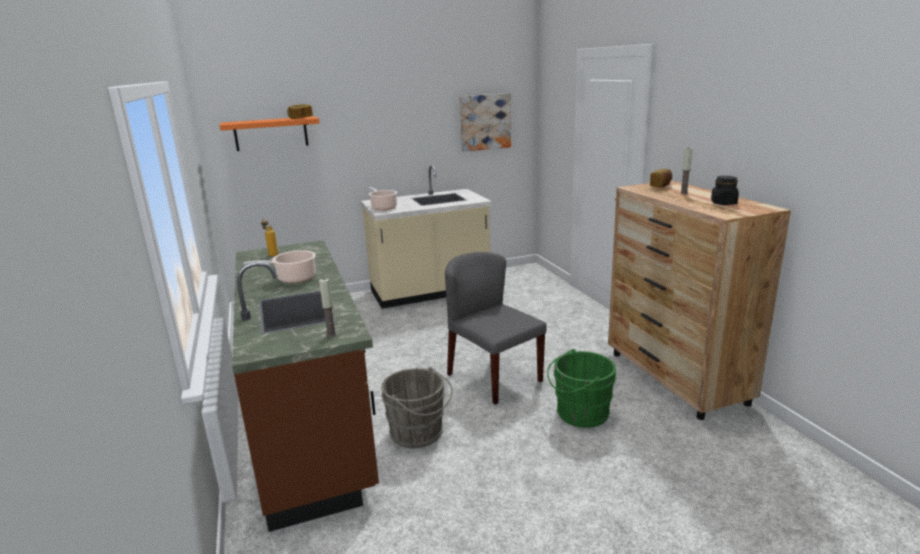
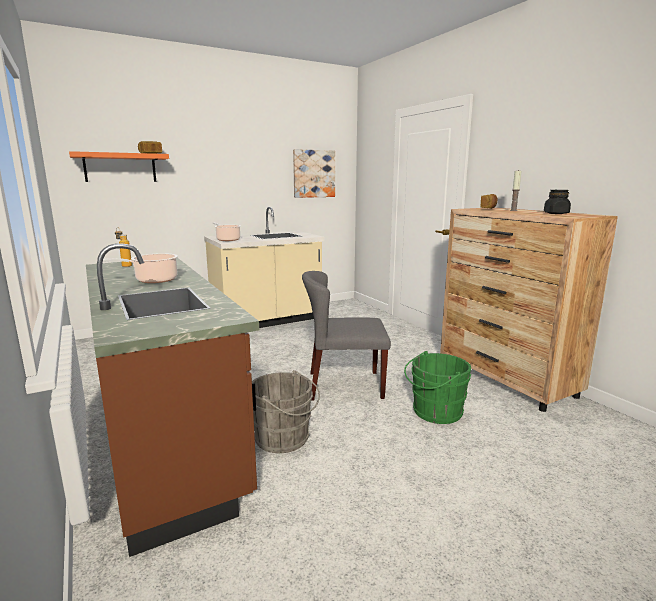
camera: 10 degrees left, 5 degrees down
(331, 335) = (210, 318): candle -> none
(493, 377) = (344, 385): grey chair -> grey chair turned 45 degrees counterclockwise

